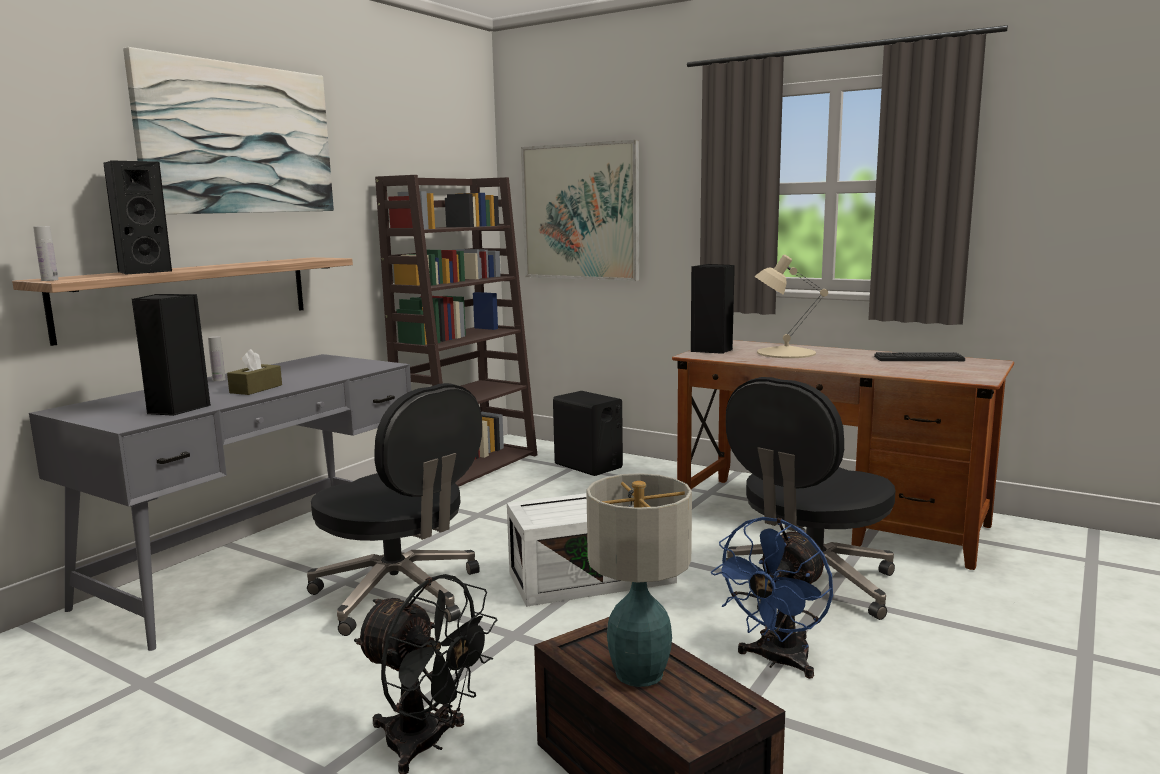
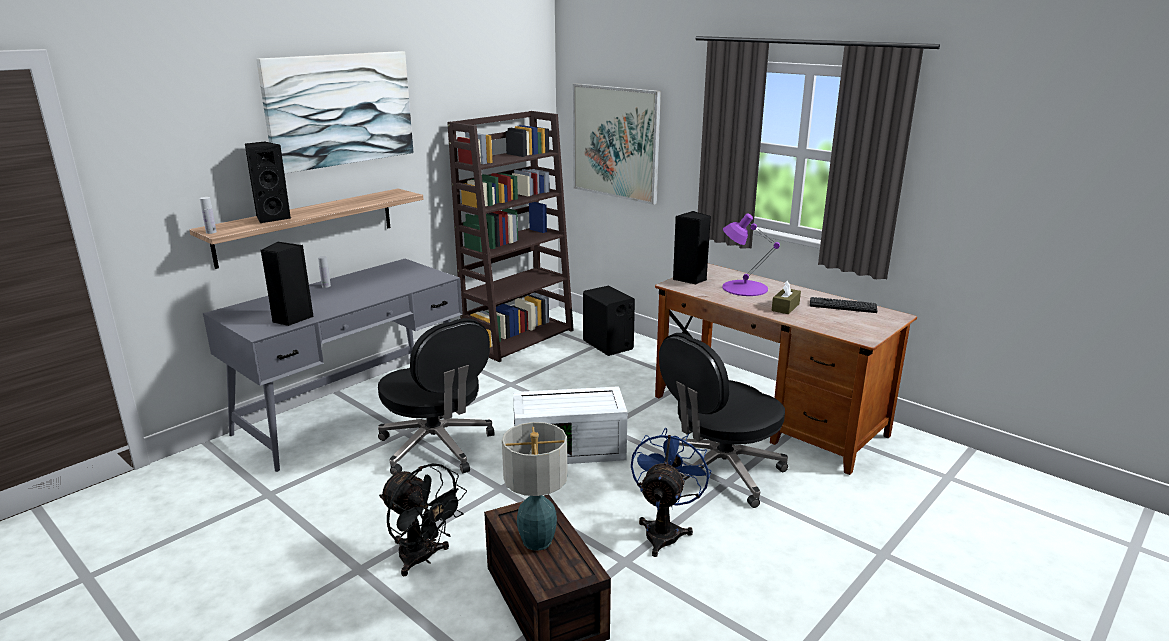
camera: 10 degrees right, 10 degrees up
(256, 389) = (347, 300): brown tissue box -> brown tissue box (785, 307)
(777, 661) = (664, 530): blue fan -> blue fan turned 150 degrees clockwise
(785, 353) = (744, 288): beige table lamp -> purple table lamp

